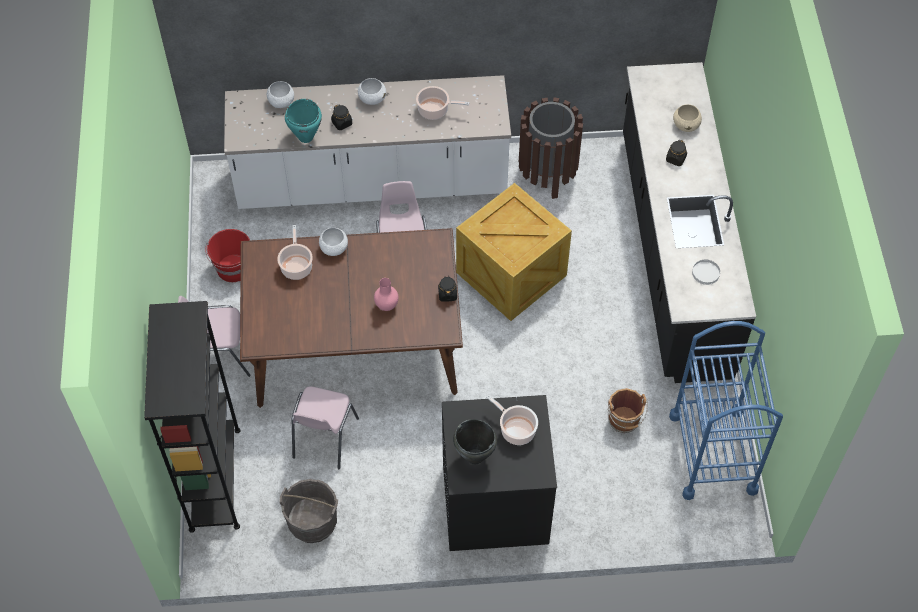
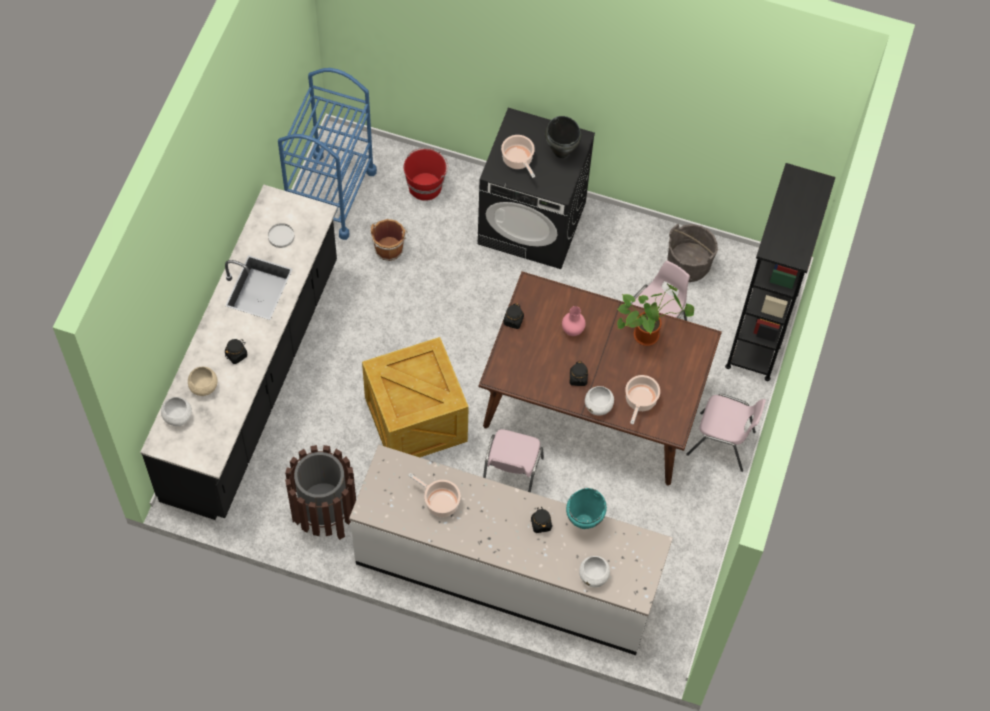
camera: 160 degrees left, 5 degrees up
(233, 268) = (681, 530): red bucket -> red bucket (425, 185)
(312, 330) = (648, 333): none -> potted plant
(362, 265) = (578, 378): none -> black jar
(372, 98) = (498, 542): white bowl -> white bowl (177, 417)

